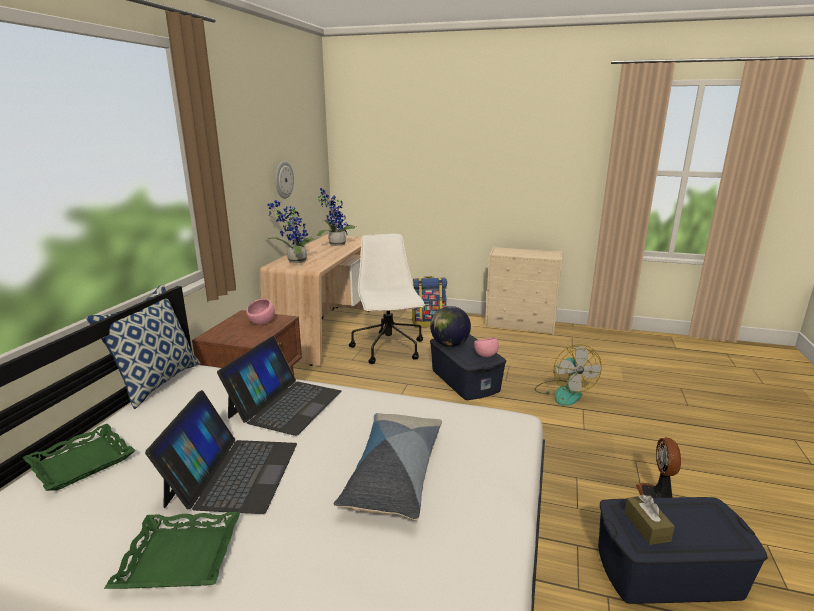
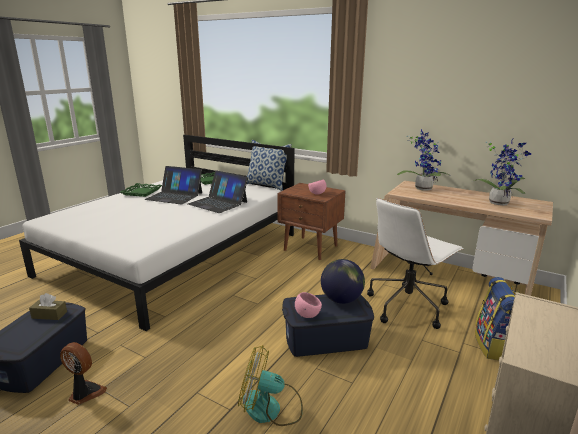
camera: 105 degrees right, 0 degrees up
(283, 179) = (470, 118): wall clock -> none
(389, 349) = (407, 305): white office chair -> white office chair turned 135 degrees clockwise
(393, 473) = (139, 219): pillow -> none

